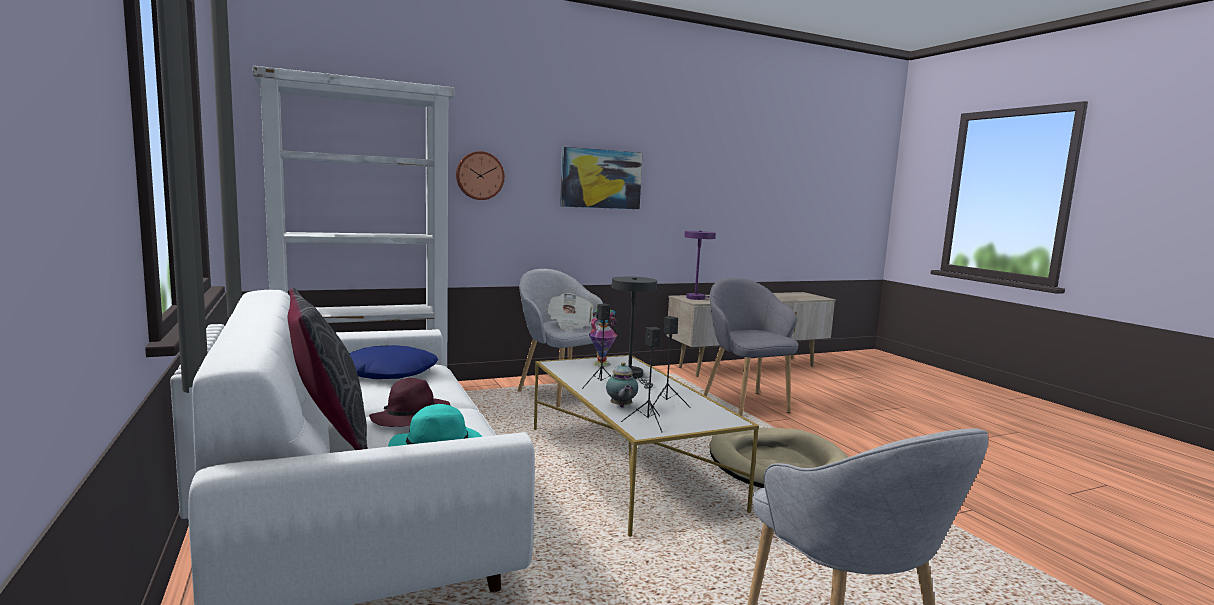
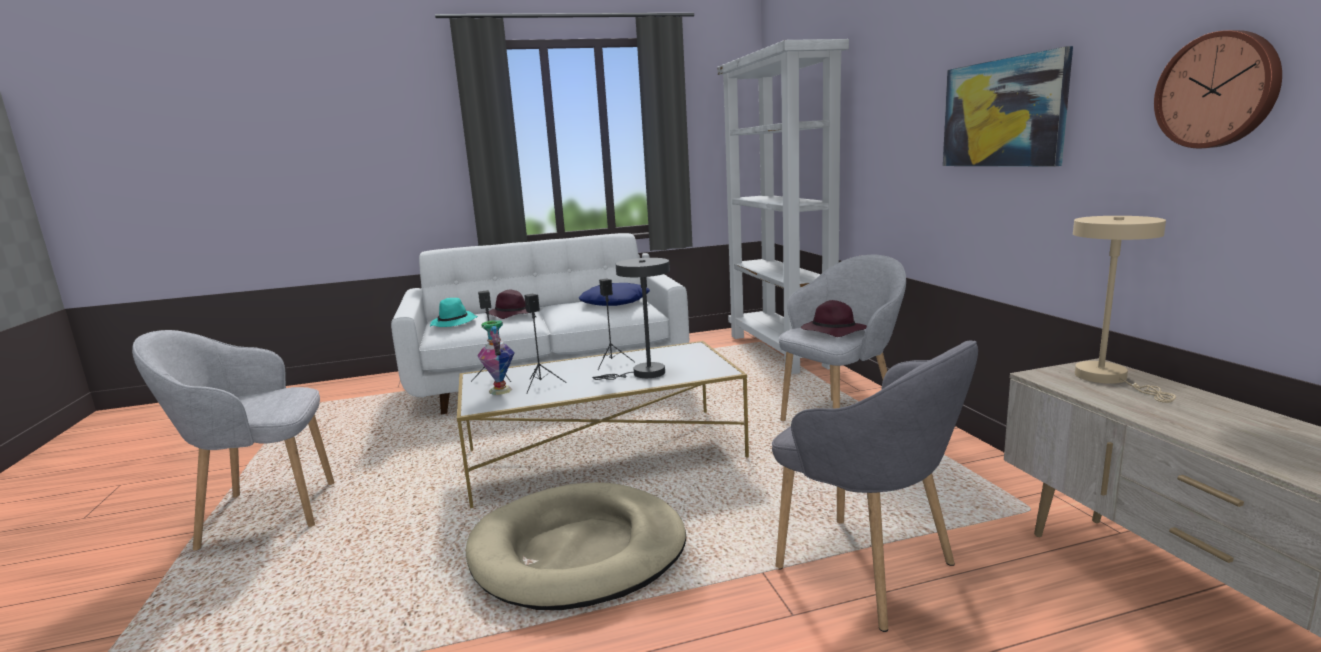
camera: 100 degrees right, 5 degrees up
(330, 441) = (490, 309): grey pillow -> none
(479, 175) = (877, 129): wall clock -> wall clock (1218, 90)
(569, 325) = (832, 332): newspaper -> purple hat
(601, 364) = (695, 362): vase -> vase (501, 390)
(621, 407) = (543, 369): teapot -> none
(698, 298) = (1108, 378): purple table lamp -> beige table lamp
(745, 403) = (868, 571): grey armchair -> grey armchair turned 60 degrees clockwise

